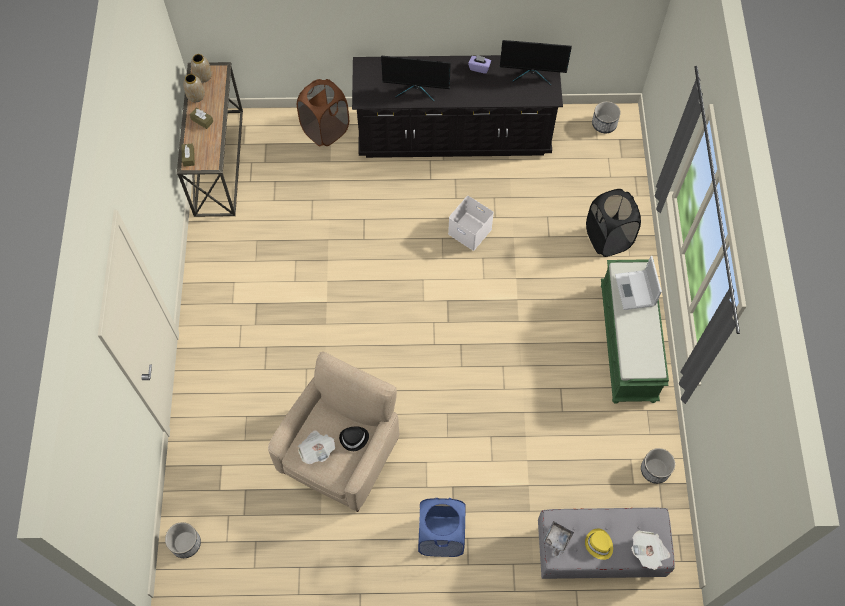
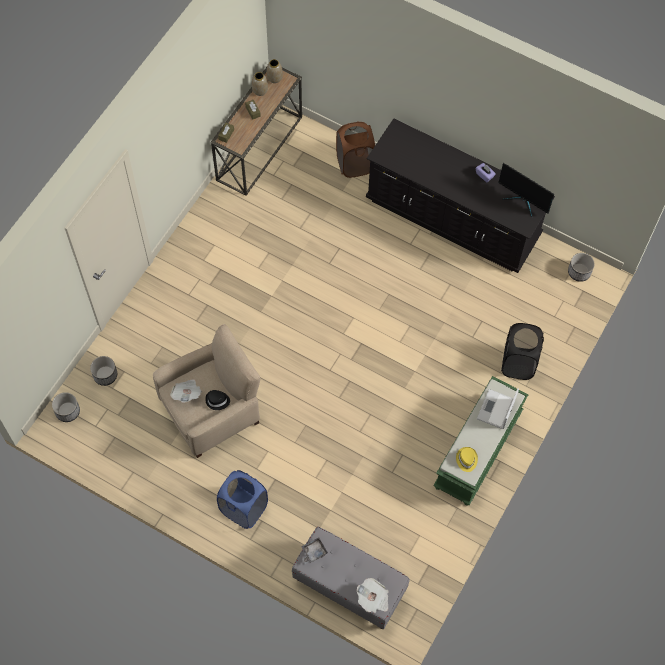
camera: 30 degrees right, 0 degrees up
(416, 89) = (424, 168): monitor -> none
(471, 231) = (414, 300): white storage box -> none
(599, 544) = (341, 573): yellow hat -> yellow hat (466, 459)
(655, 469) = (432, 553): planter -> planter (105, 375)

